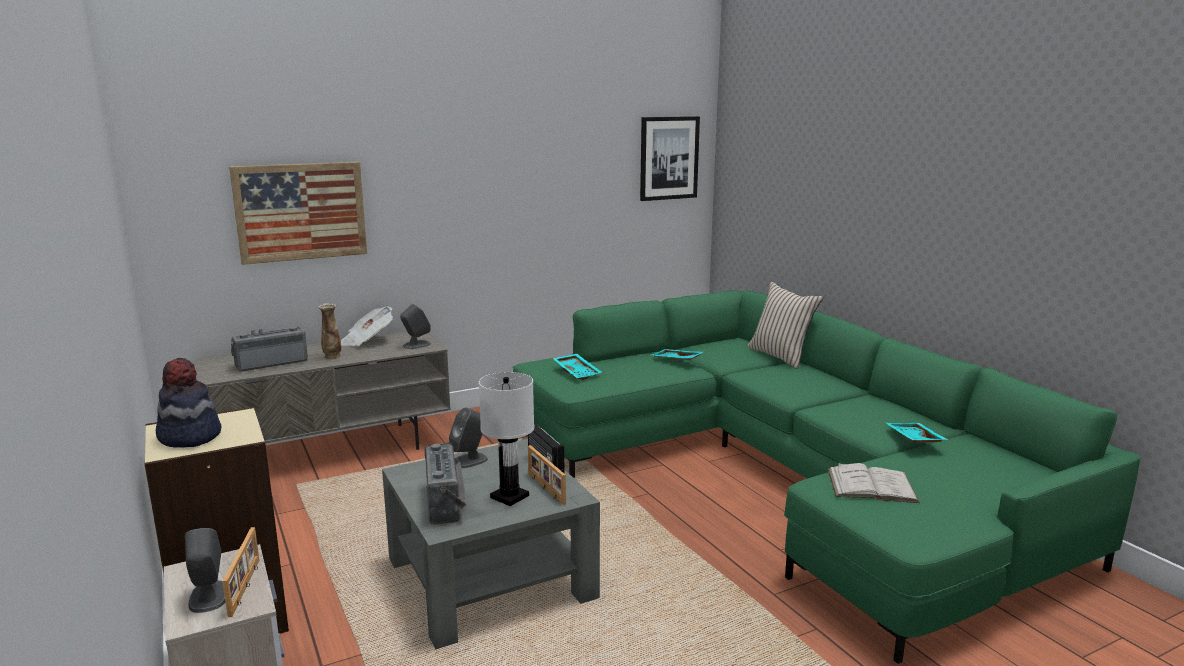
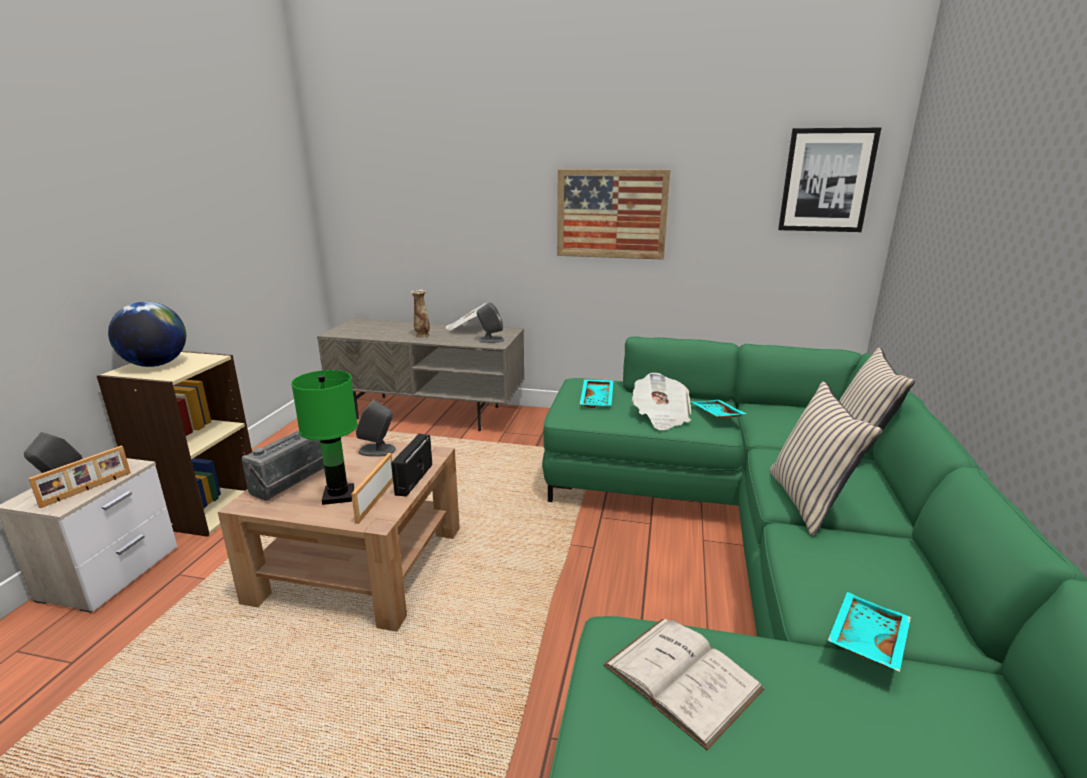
camera: 40 degrees right, 5 degrees up
(189, 437) = (156, 365): hat -> globe
(271, 363) = (381, 331): radio -> none
(301, 212) = (429, 211): picture -> picture (611, 214)
(490, 579) = (359, 564): grey coffee table -> brown coffee table
(509, 497) = (338, 495): white table lamp -> green table lamp
(644, 371) = (660, 417): none -> newspaper
(803, 392) = (809, 501): none -> beige pillow

